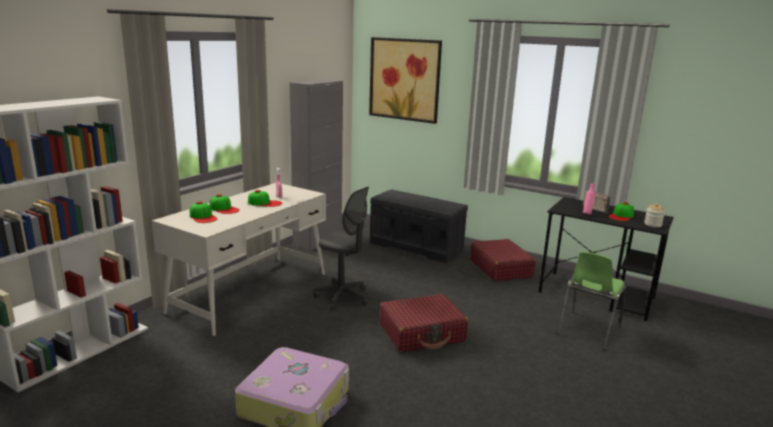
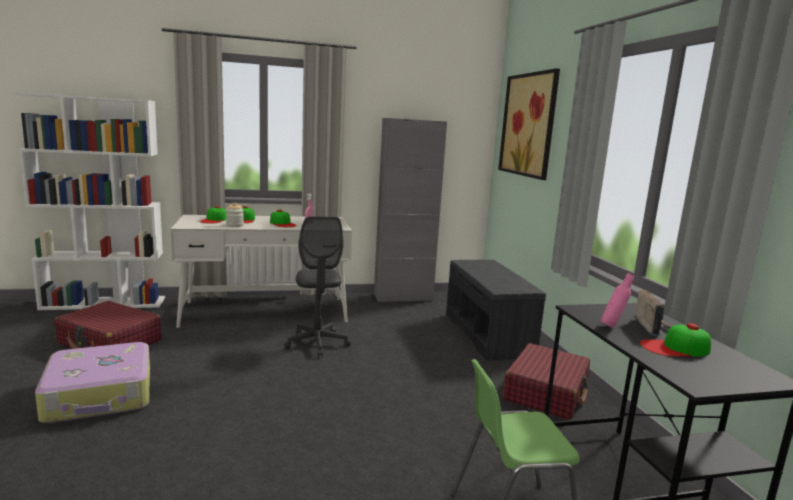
camera: 45 degrees right, 5 degrees down
(422, 333) = (307, 404): red suitcase -> red suitcase (110, 342)
(652, 224) = (707, 377): jar -> jar (235, 225)

